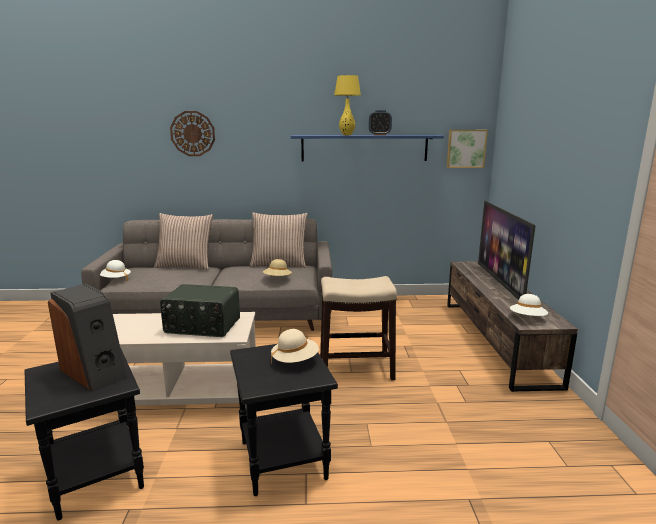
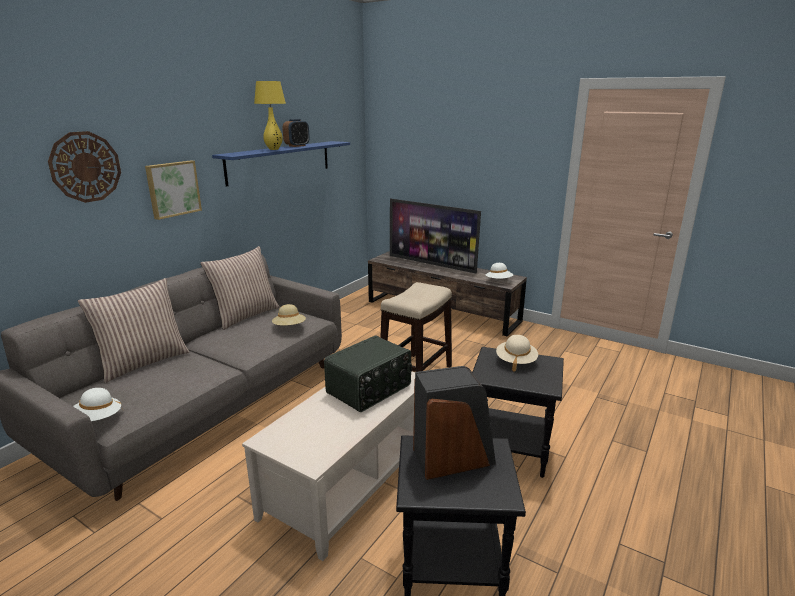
camera: 55 degrees left, 5 degrees up
(466, 148) = (350, 152): picture -> picture (172, 189)

